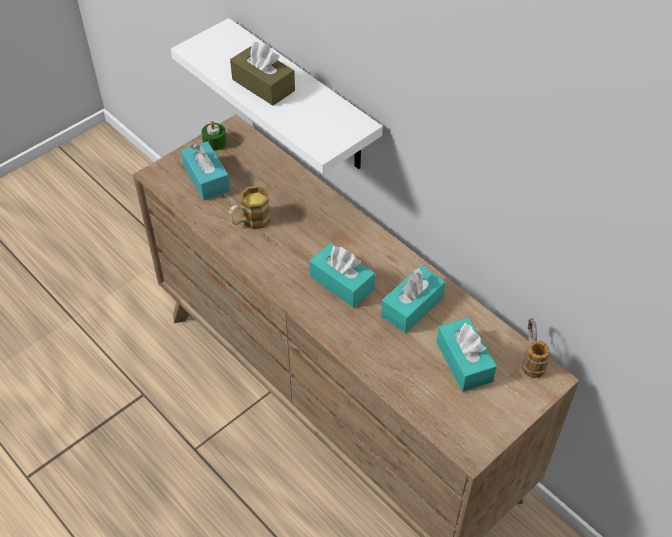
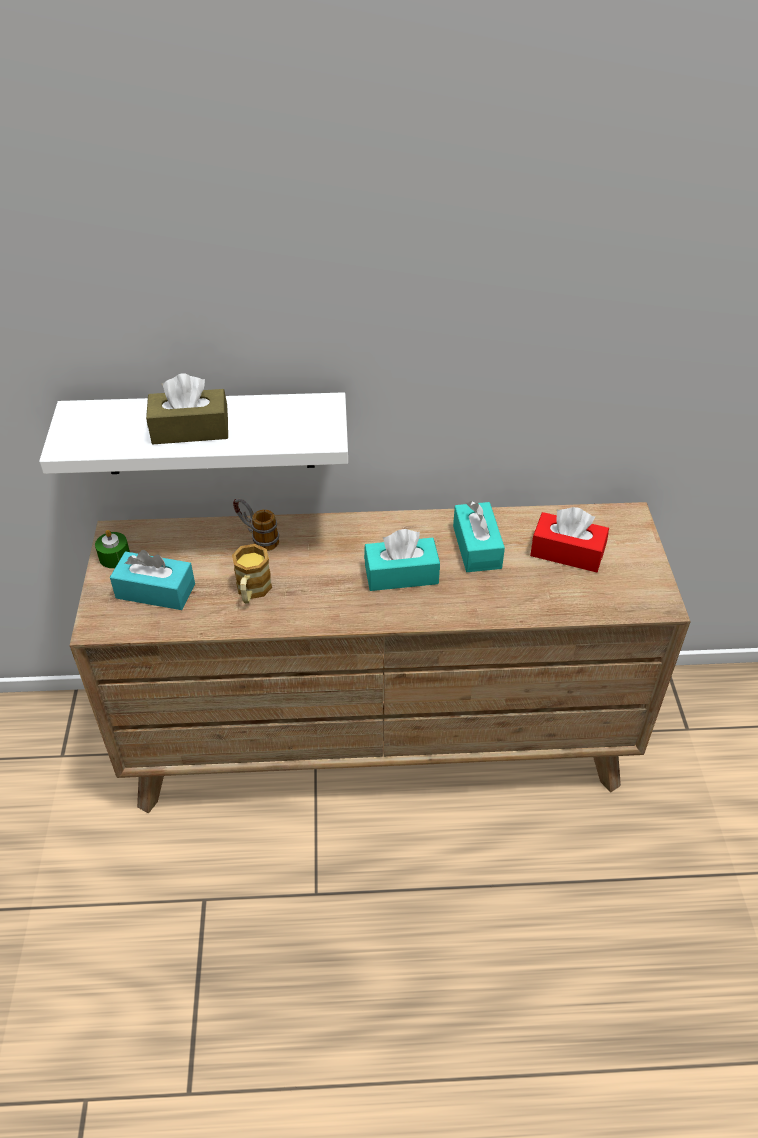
camera: 50 degrees left, 5 degrees down
(464, 361) = (567, 552): turquoise tissue box -> red tissue box
(530, 358) = (600, 513): mug -> mug (256, 538)

